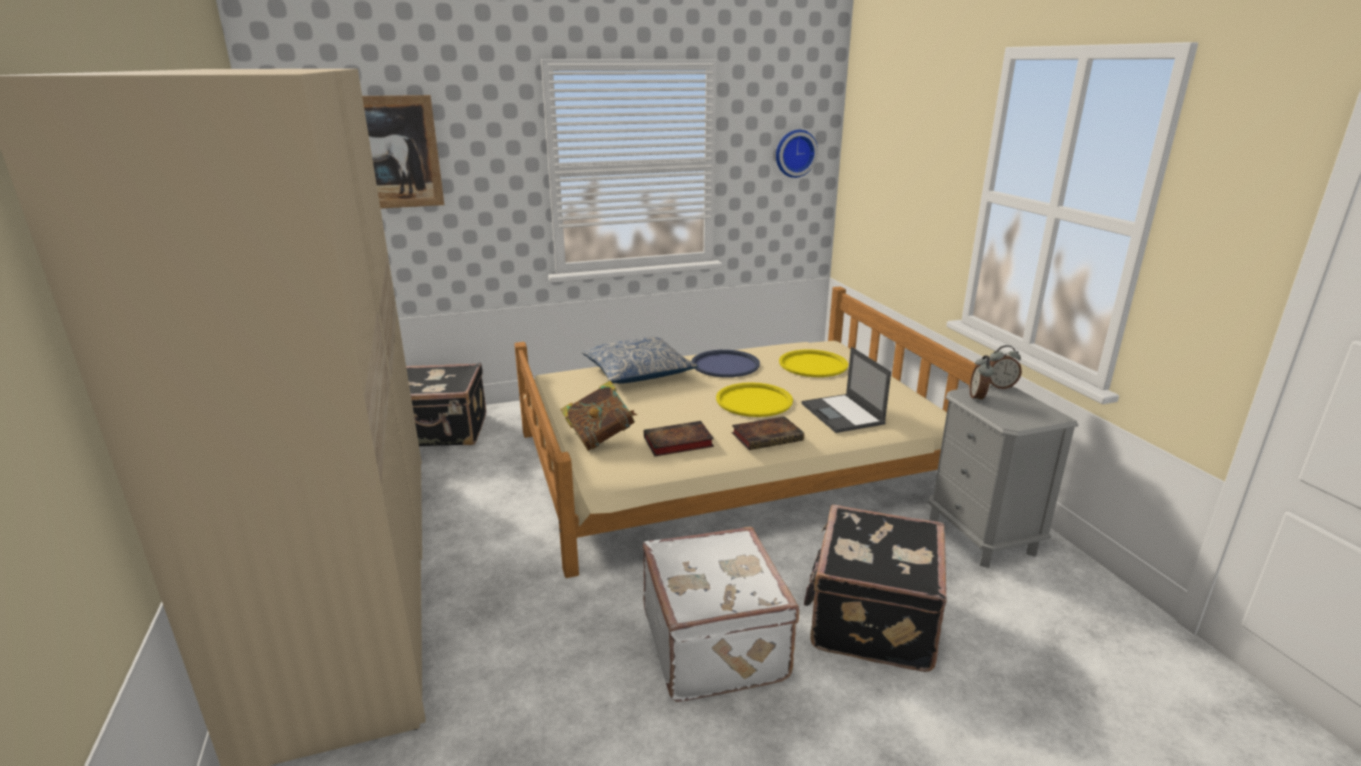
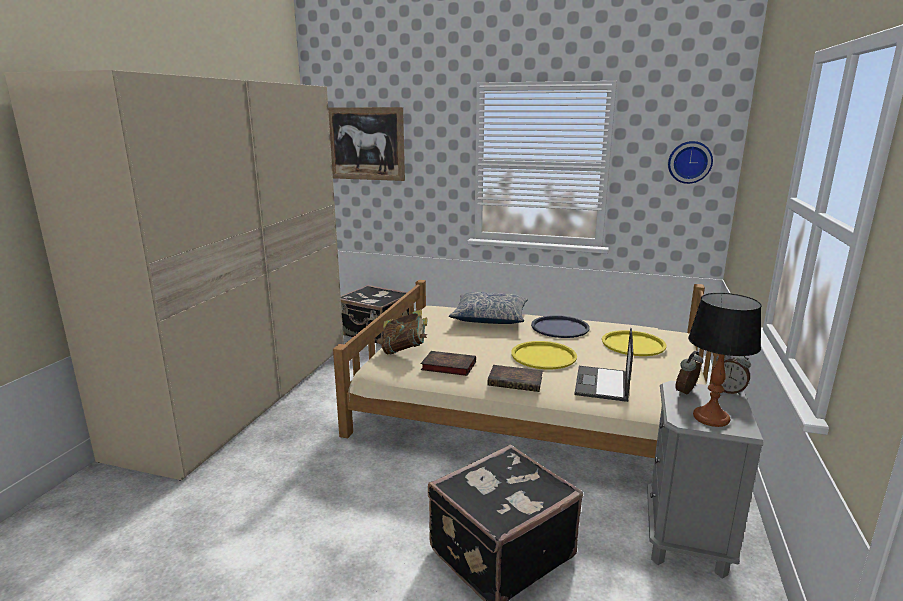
camera: 35 degrees right, 5 degrees down
(716, 644) = (374, 514): white suitcase -> none
(1025, 415) = (711, 418): none -> table lamp

